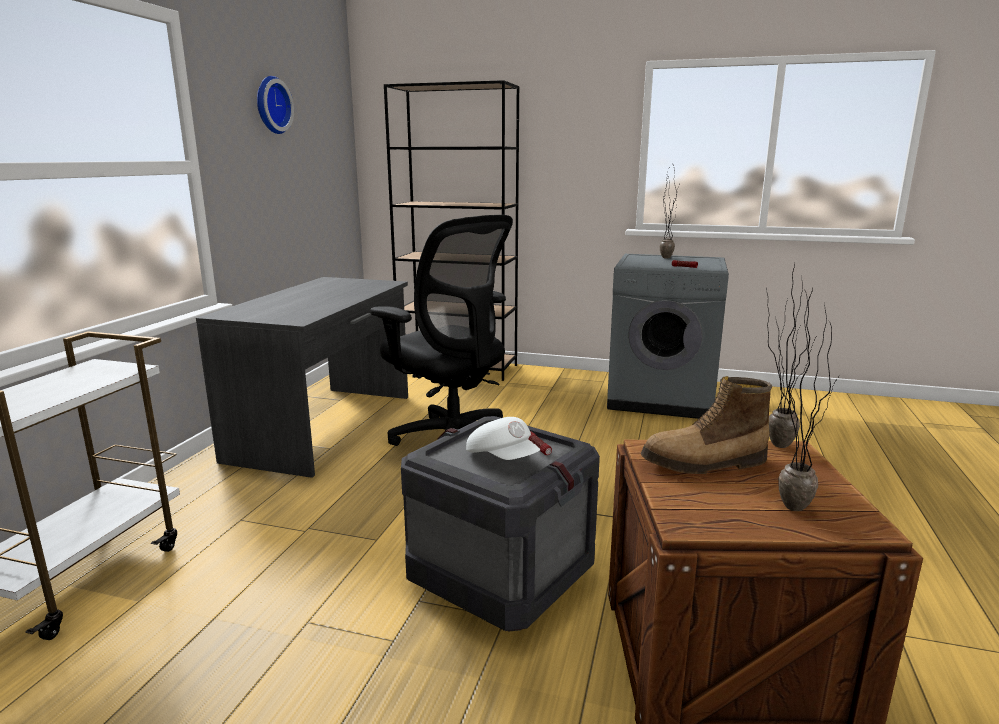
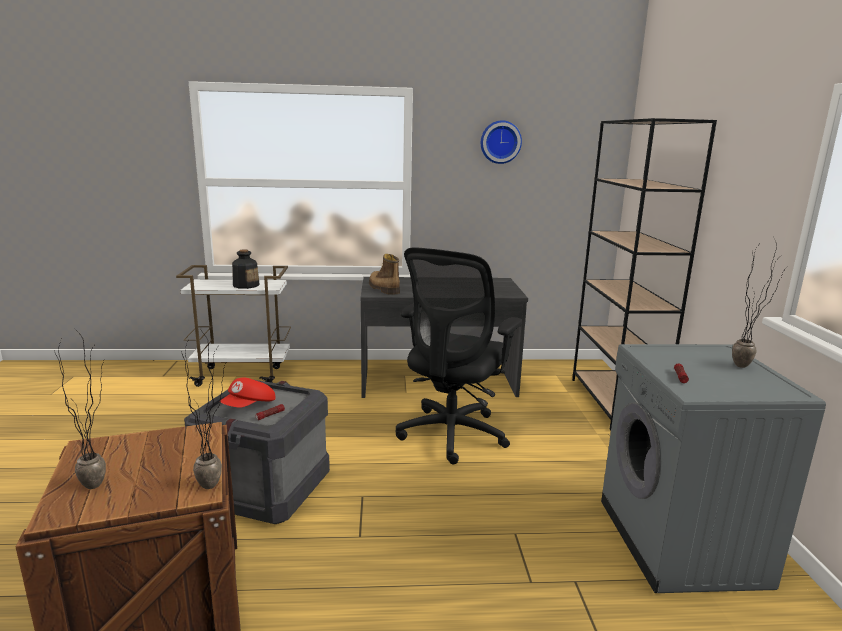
camera: 70 degrees right, 0 degrees up
(72, 383) = (246, 285): none -> bottle
(503, 458) = (249, 406): white cap -> red cap
(705, 464) = (174, 452): boot -> boot (383, 289)

